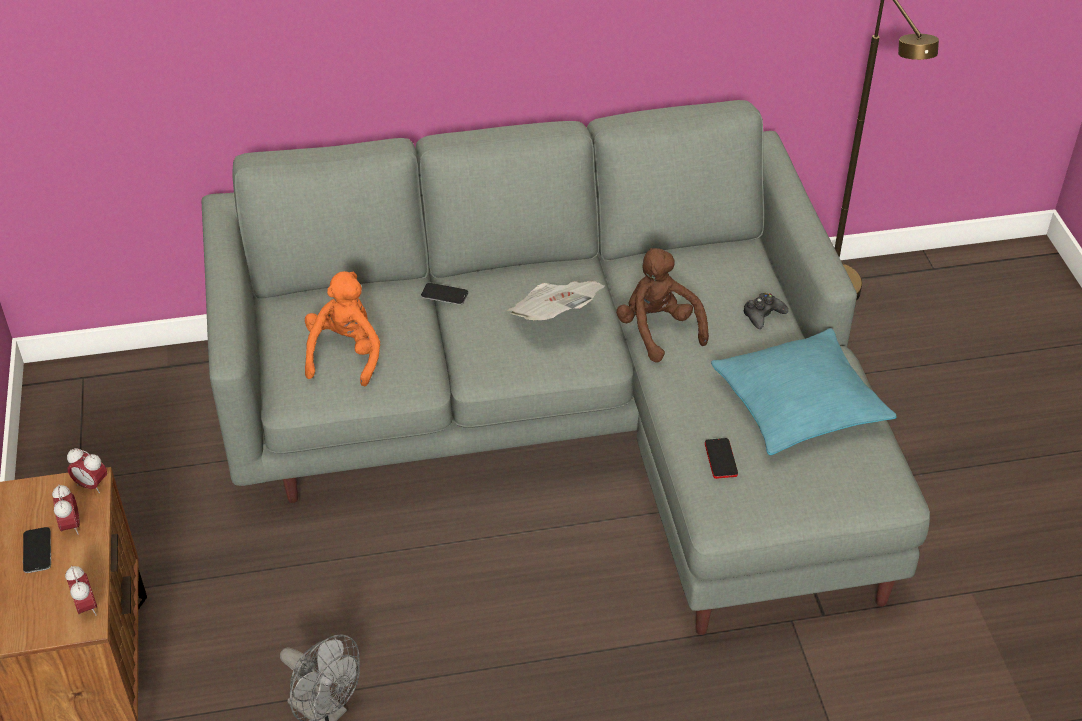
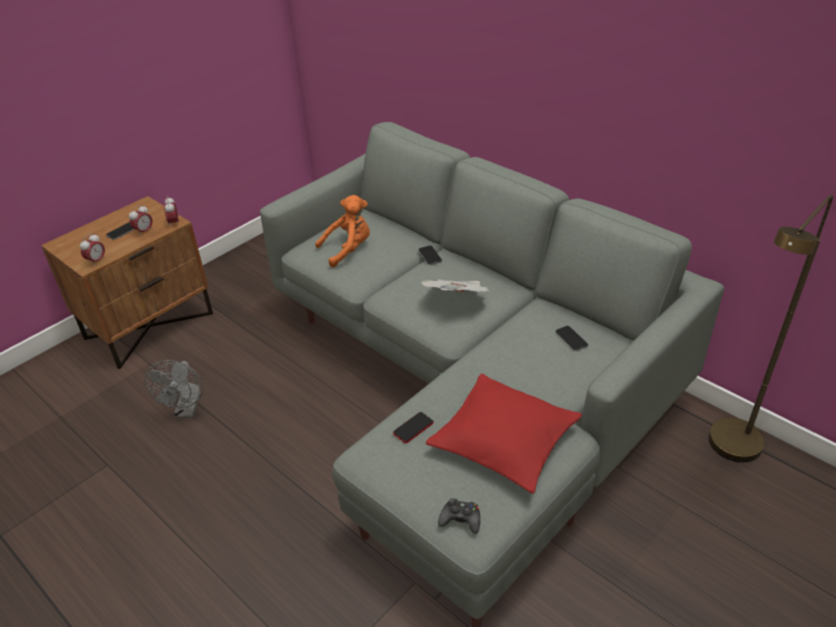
camera: 55 degrees right, 5 degrees down
(658, 330) = (498, 344): brown plush toy -> none
(706, 276) = (571, 339): none -> phone
(763, 315) = (568, 381): black game controller -> black game controller (460, 519)
(799, 404) = (504, 441): turquoise pillow -> red pillow

